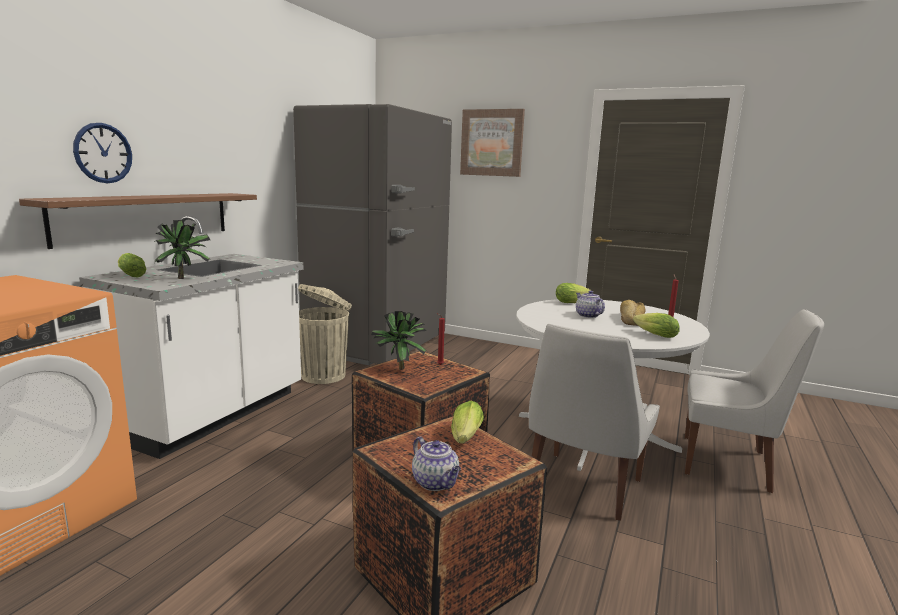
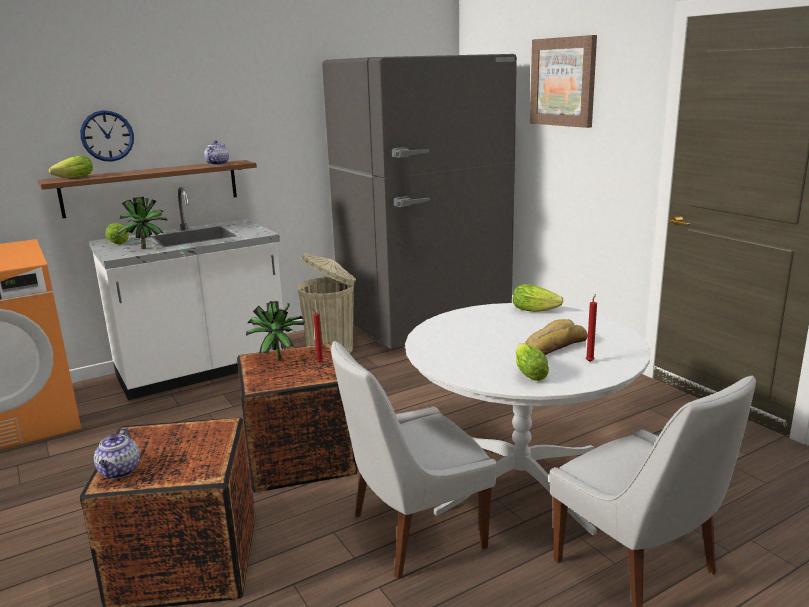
camera: 35 degrees right, 5 degrees up
(465, 438) = (205, 441): lettuce -> lettuce (72, 178)
(587, 315) = (509, 332): teapot -> teapot (217, 164)

